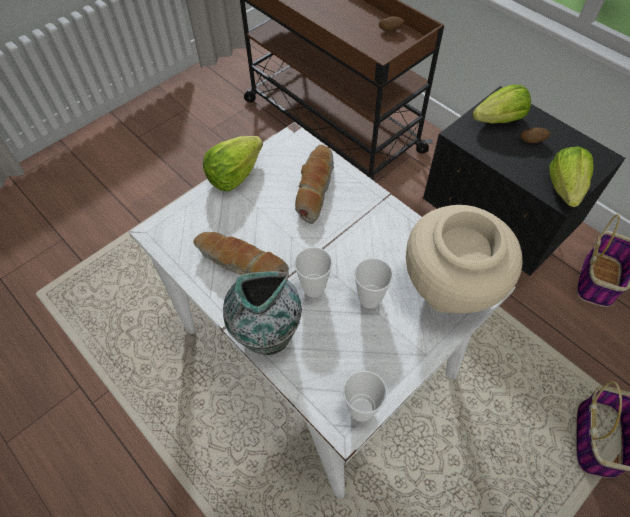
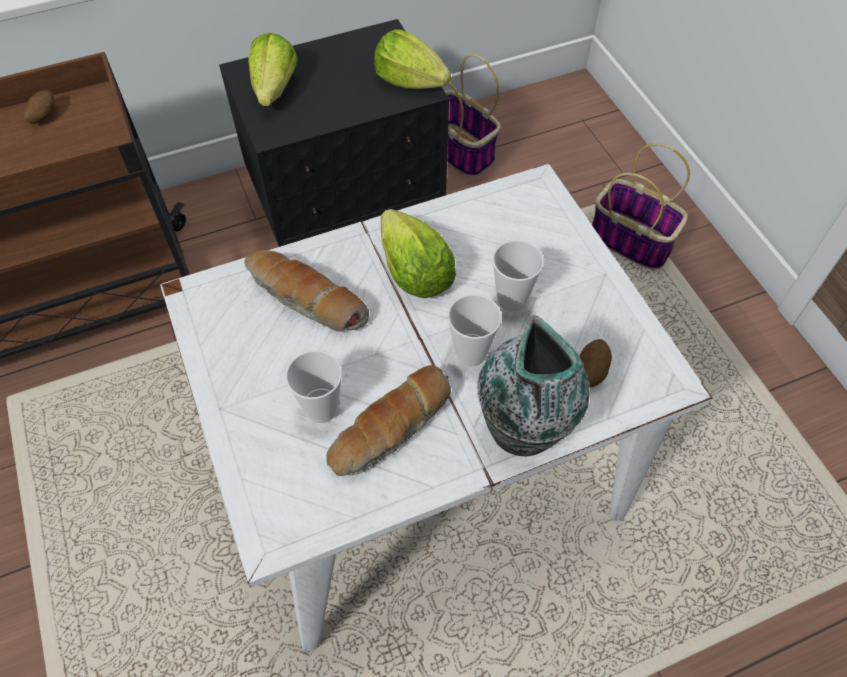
camera: 70 degrees left, 0 degrees up
(234, 175) = (219, 392): lettuce -> lettuce (414, 273)
(361, 409) = (655, 360): cup -> cup (321, 409)
(448, 290) = (530, 221): beige vase -> none
(532, 141) = (327, 77): potato -> potato (590, 371)

